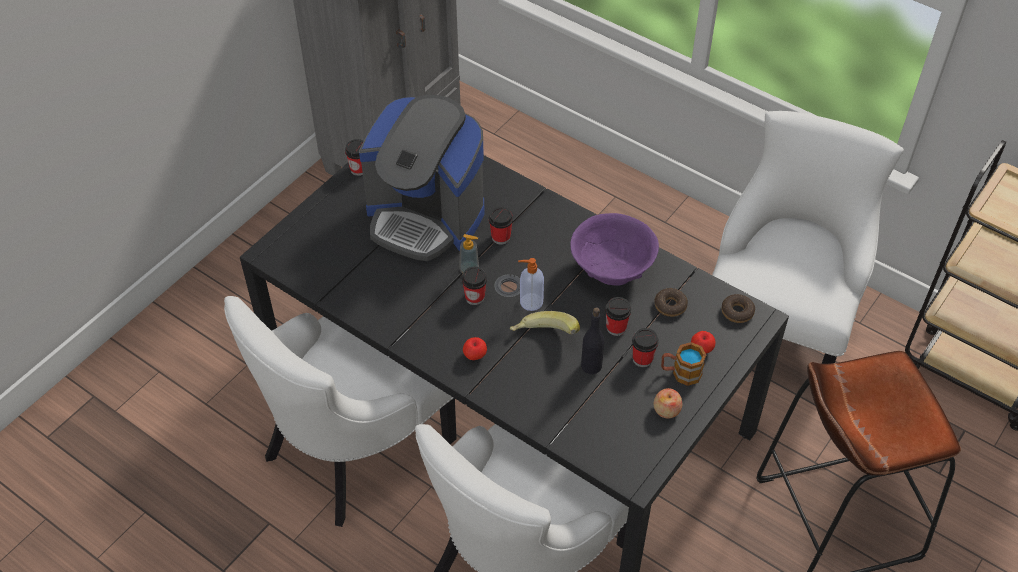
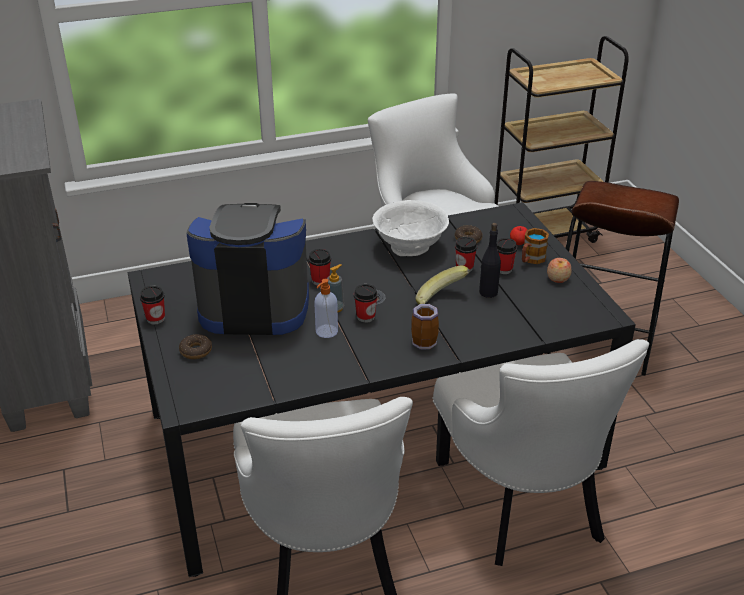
camera: 55 degrees left, 15 degrees down
(425, 217) = (254, 306): coffee machine -> coffee machine turned 150 degrees counterclockwise
(474, 355) = (424, 340): apple -> mug
(530, 302) = (399, 293): soap dispenser -> soap dispenser (326, 332)
(612, 270) = (410, 248): purple bowl -> white bowl
(737, 312) = (500, 217): donut -> donut (196, 351)

